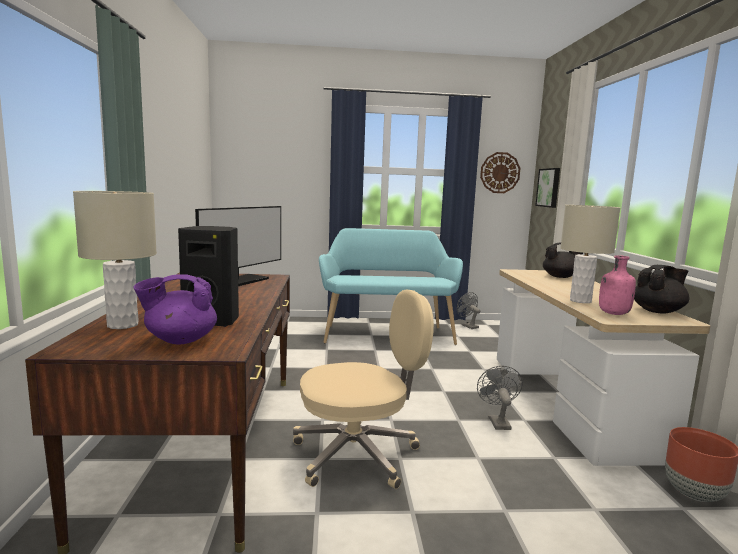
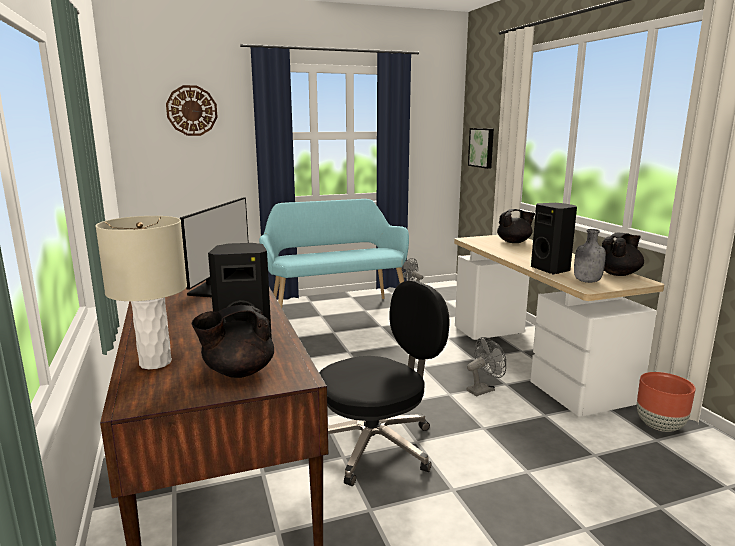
camera: 15 degrees left, 5 degrees up
(180, 340) = (238, 372): purple teapot -> black teapot
(358, 454) = (377, 445): beige office chair -> black office chair
(497, 421) = (483, 389): grey fan -> grey fan turned 75 degrees clockwise
(500, 172) = (430, 132): wall clock -> wall clock (192, 110)
(581, 301) = (551, 270): beige table lamp -> black speaker
(613, 313) = (586, 281): pink bottle -> grey bottle

